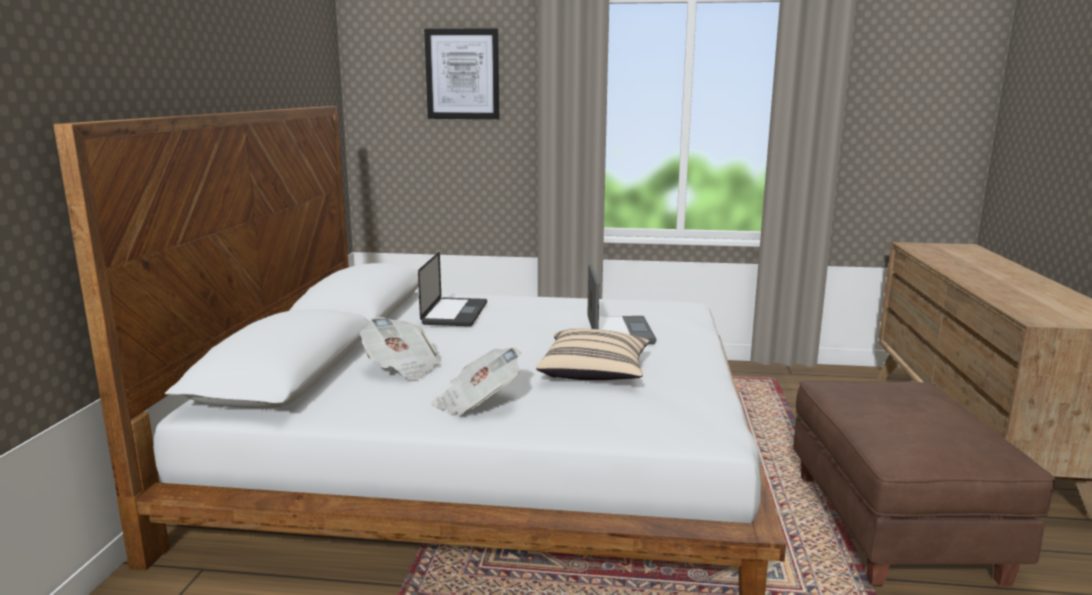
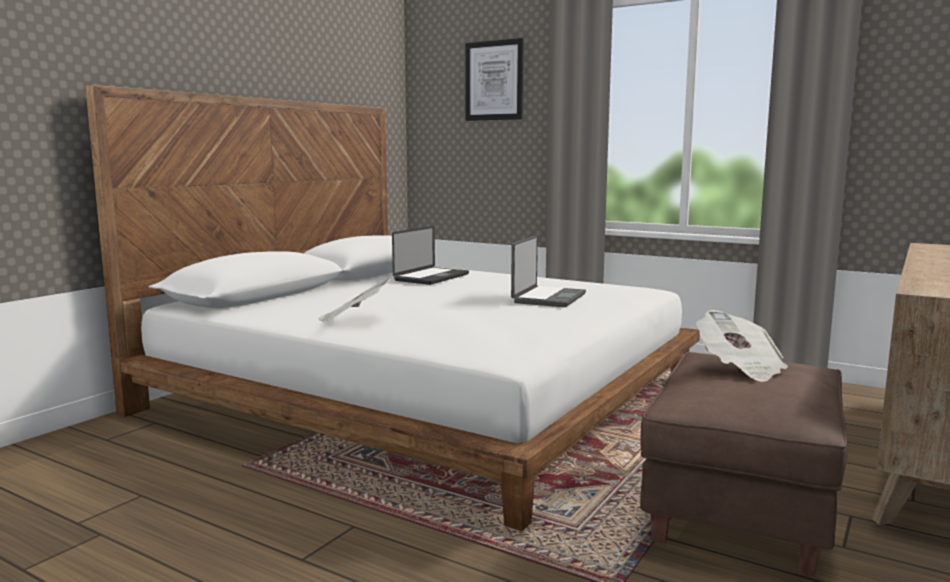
camera: 25 degrees right, 5 degrees down
(401, 367) = (335, 299): newspaper -> newspaper (739, 368)
(594, 374) = (475, 317): beige pillow -> none

